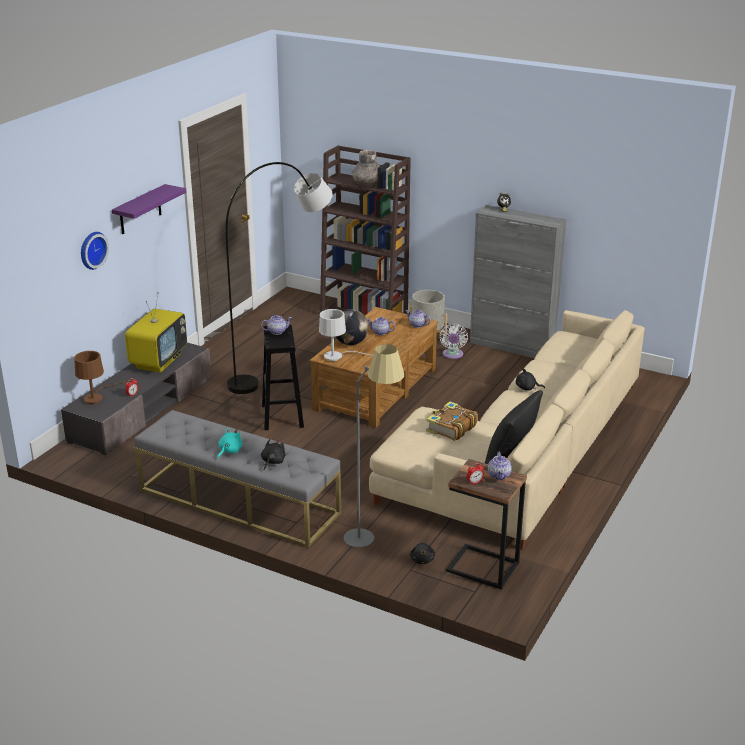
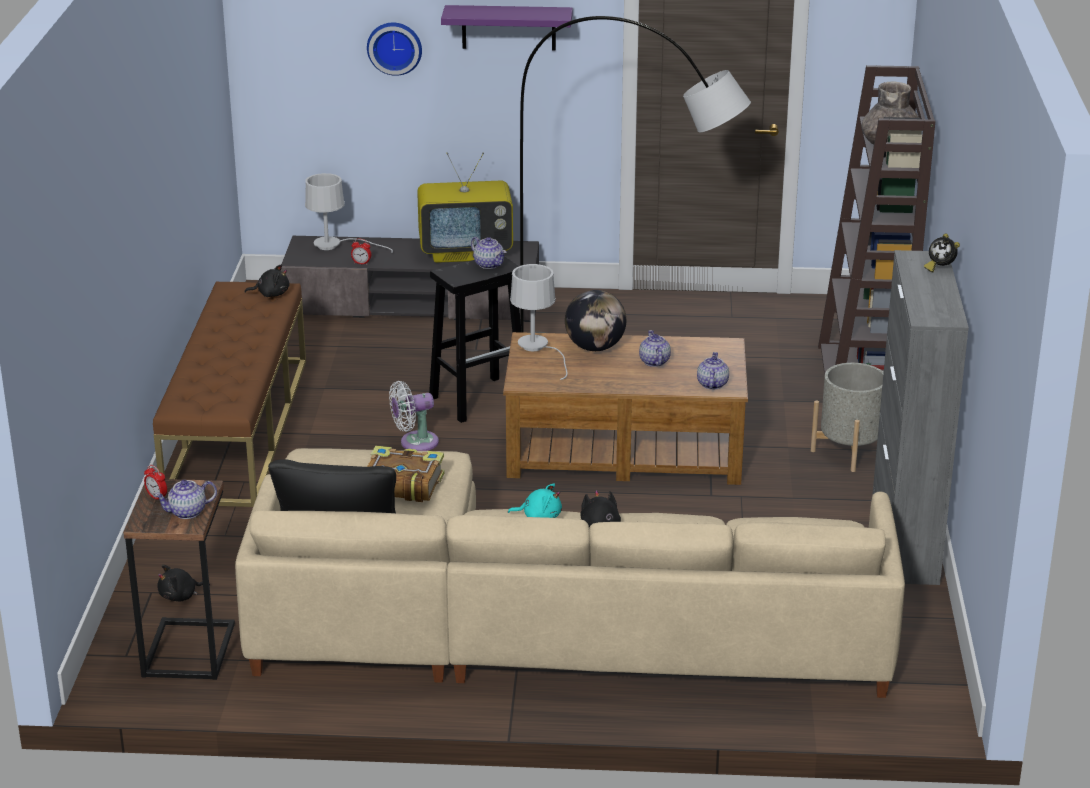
camera: 65 degrees right, 0 degrees up
(96, 398) = (335, 246): brown table lamp -> white table lamp
(229, 451) = (217, 343): turquoise plush toy -> turquoise plush toy (539, 517)
(238, 501) = (237, 428): grey bench -> brown bench
(272, 462) = (208, 377): black plush toy -> black plush toy (271, 294)
(373, 538) = (211, 545): grey floor lamp -> none
(452, 355) = (808, 489): white fan -> white fan (415, 443)

